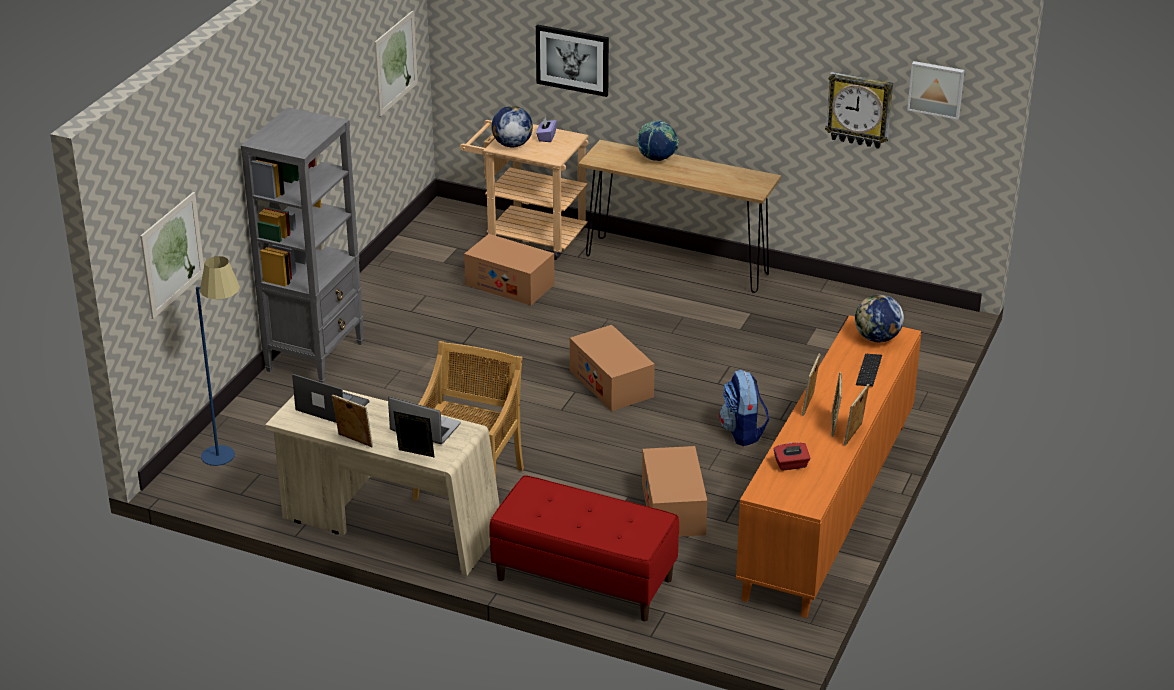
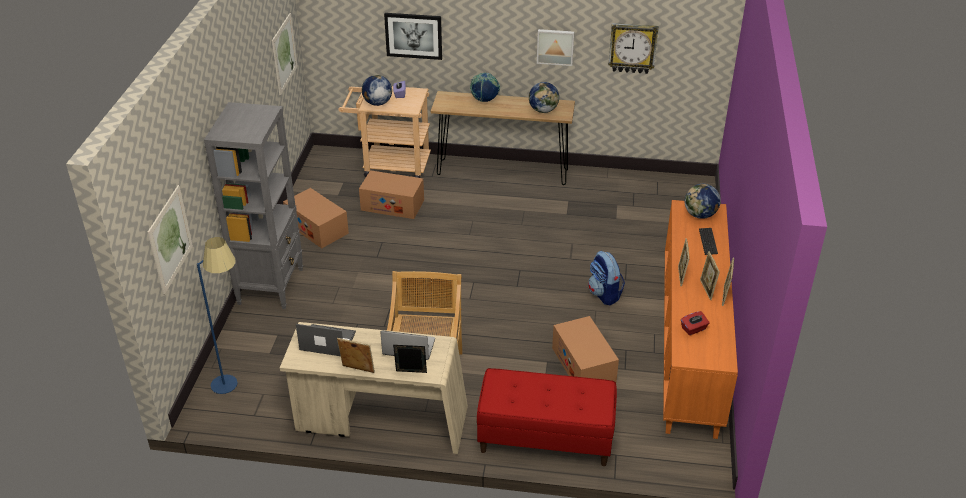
camera: 15 degrees left, 5 degrees up
(611, 383) = (496, 271): cardboard box -> cardboard box (317, 228)
(730, 182) = (543, 110): none -> globe
(936, 89) = (690, 26): picture -> picture (555, 46)

